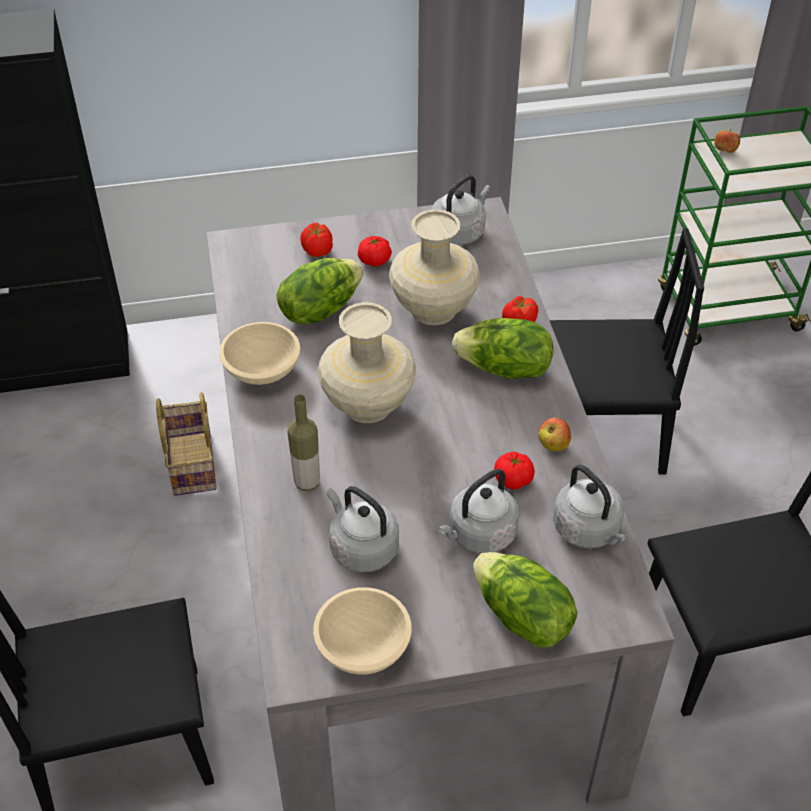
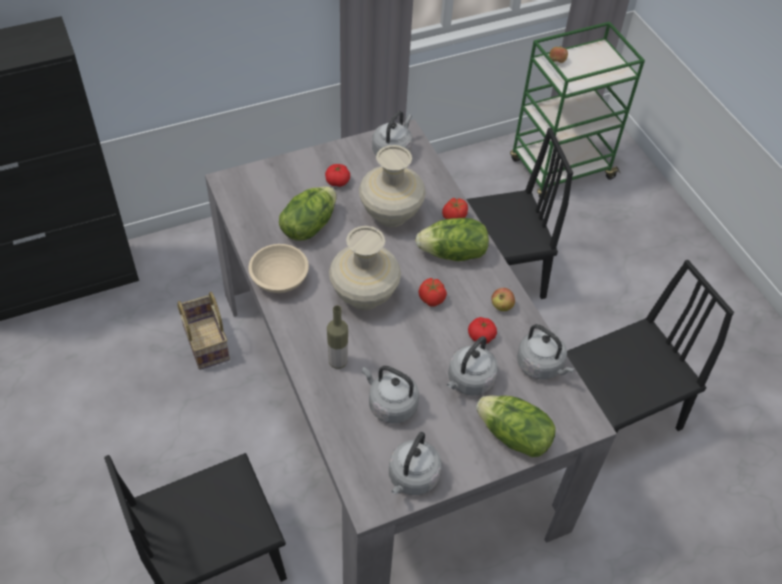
camera: 15 degrees left, 5 degrees up
(317, 251) = (293, 179): tomato -> tomato (431, 299)
(363, 648) = (412, 478): beige bowl -> grey kettle

